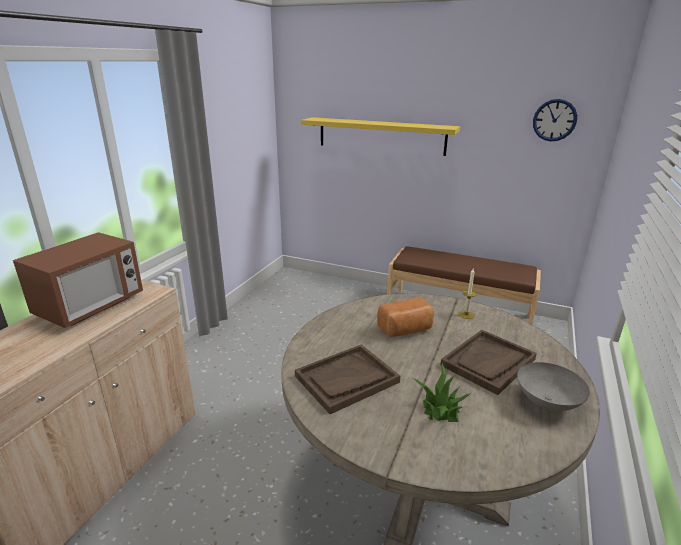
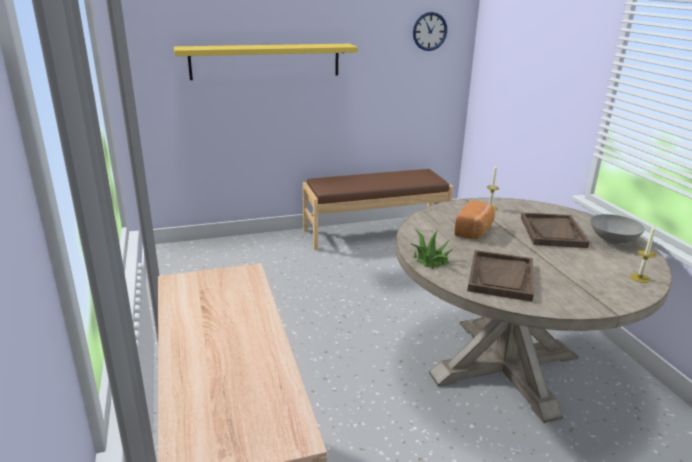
camera: 40 degrees left, 0 degrees up
(90, 306) = (211, 311): microwave -> none
(441, 407) = (576, 267): potted plant -> potted plant (430, 260)
(496, 455) = (639, 278): none -> candle

